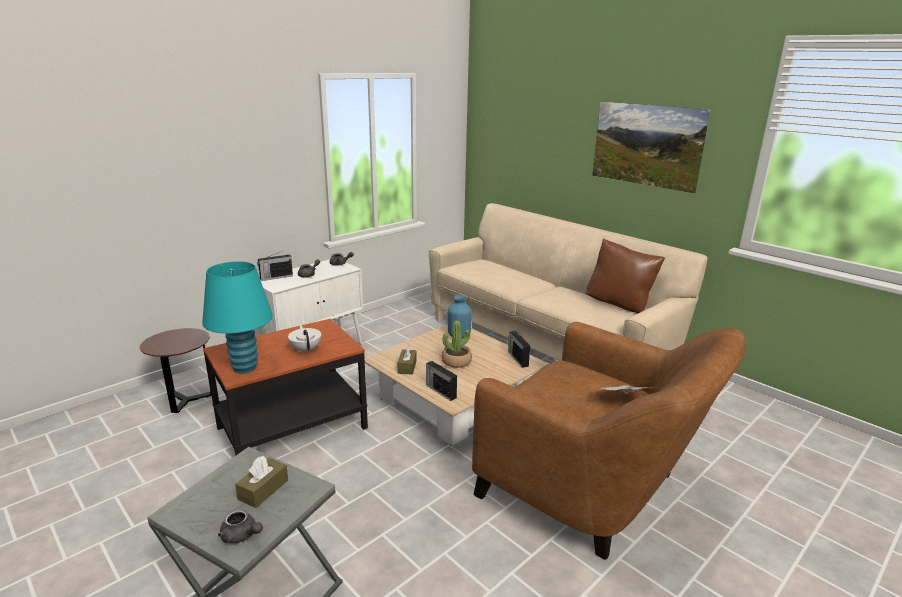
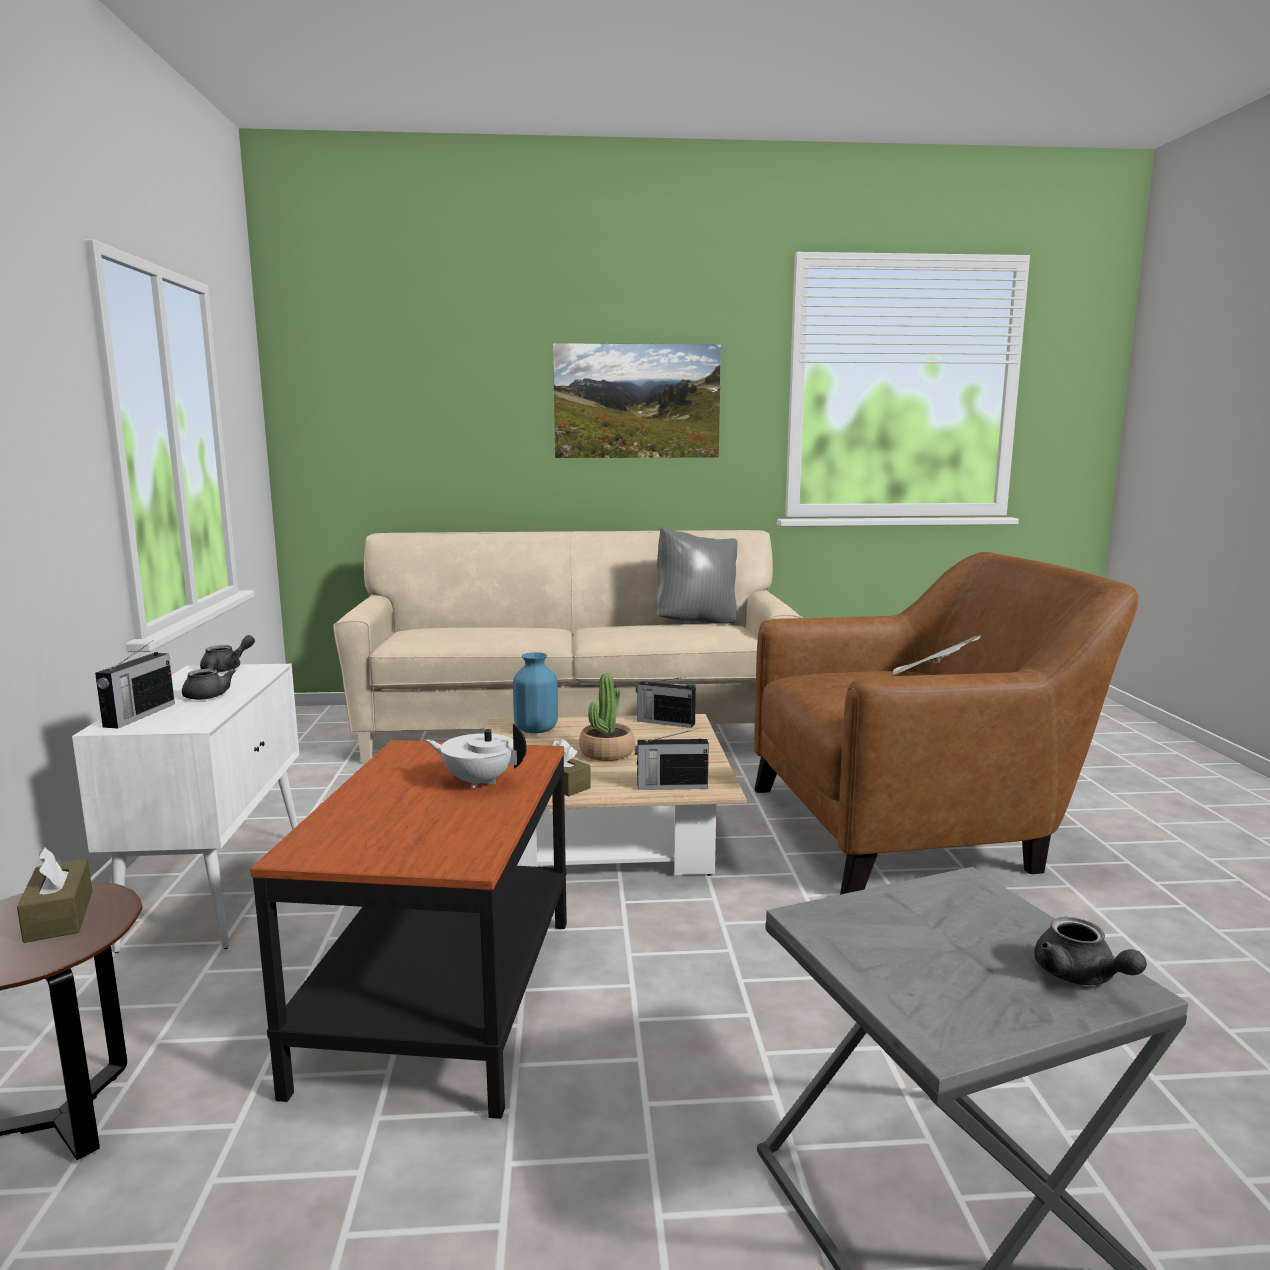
camera: 50 degrees left, 10 degrees down
(241, 536) = (1080, 977): grey teapot -> grey teapot turned 90 degrees clockwise
(245, 368) = (445, 845): turquoise table lamp -> none
(263, 490) = (940, 926): brown tissue box -> brown tissue box (59, 916)
(619, 305) = (696, 623): brown pillow -> grey pillow

